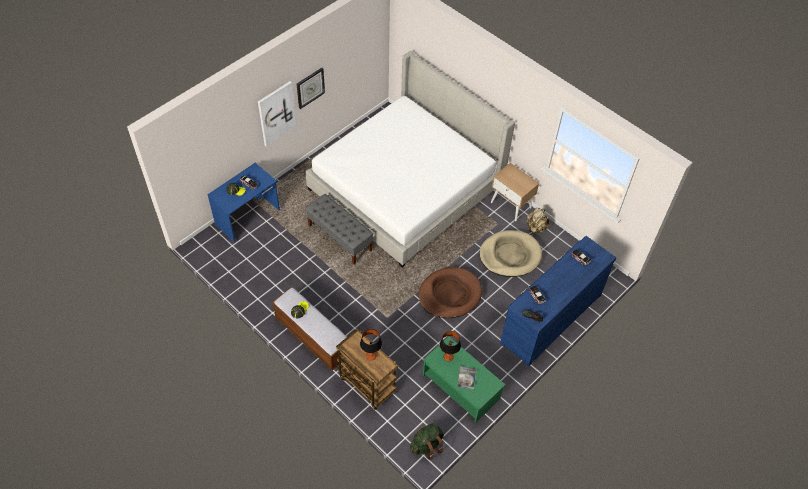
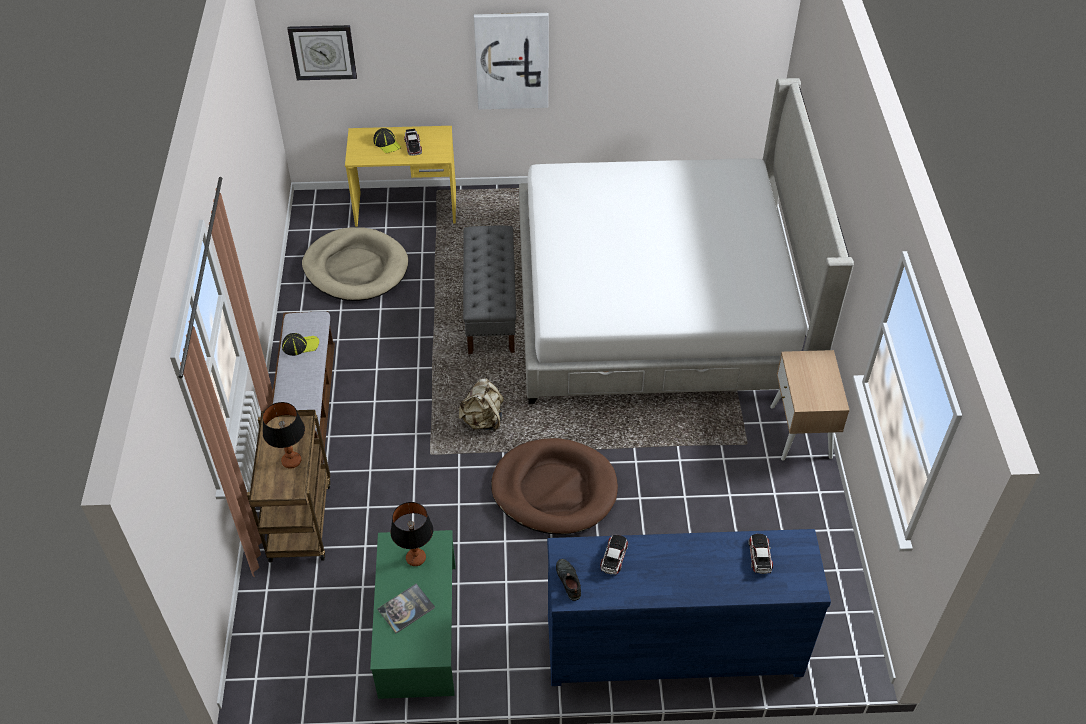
camera: 45 degrees right, 5 degrees down
(248, 217) = (406, 208): blue desk -> yellow desk
(310, 88) = (591, 51): wall clock -> wall clock (323, 52)
(426, 446) = (275, 670): green backpack -> none
(510, 255) = (713, 502): beige dog bed -> beige dog bed (356, 268)
(535, 228) = (804, 492): beige backpack -> beige backpack (483, 420)

